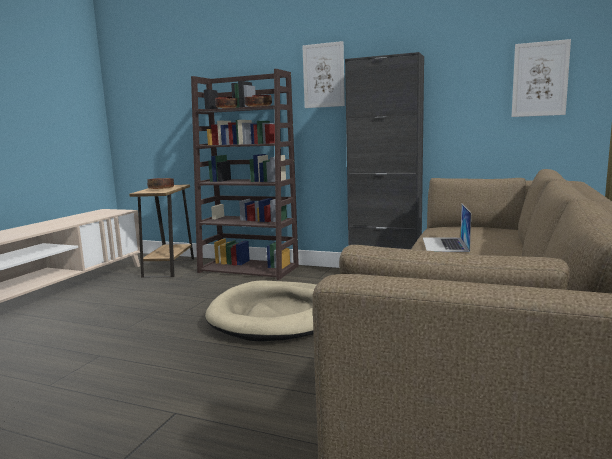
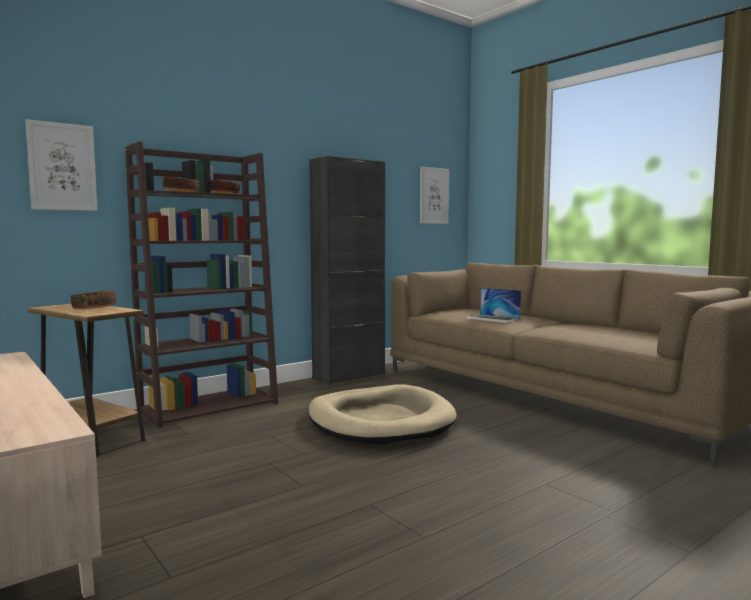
camera: 60 degrees left, 5 degrees down
(323, 75) = (276, 167): picture -> picture (62, 167)

